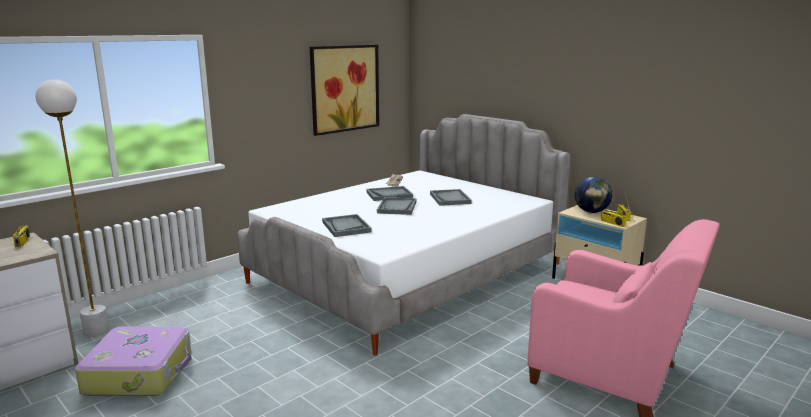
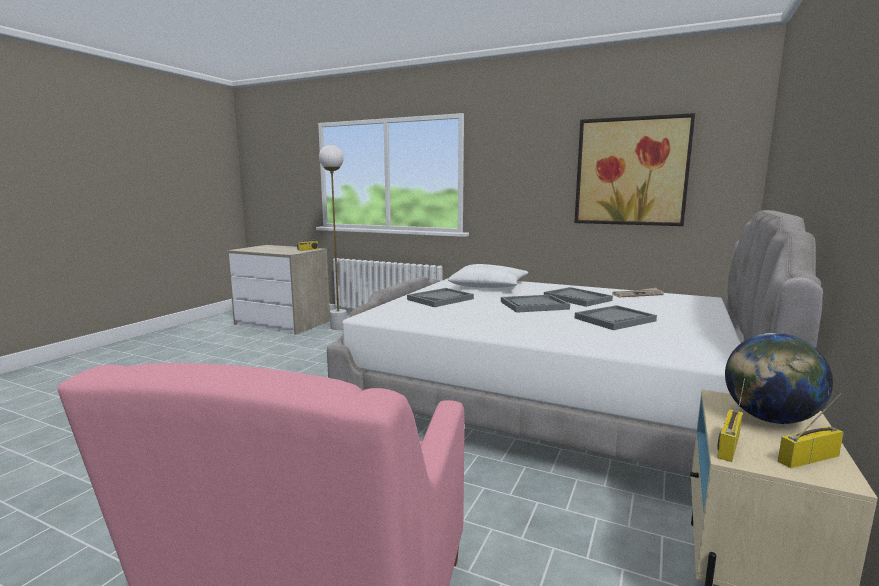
camera: 70 degrees right, 5 degrees down
(140, 373) = (287, 349): suitcase -> none
(317, 207) = (489, 286): none -> white pillow

